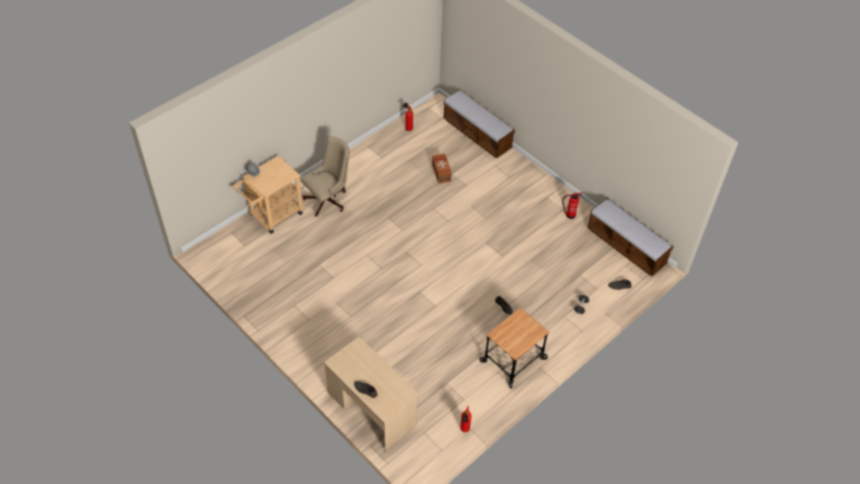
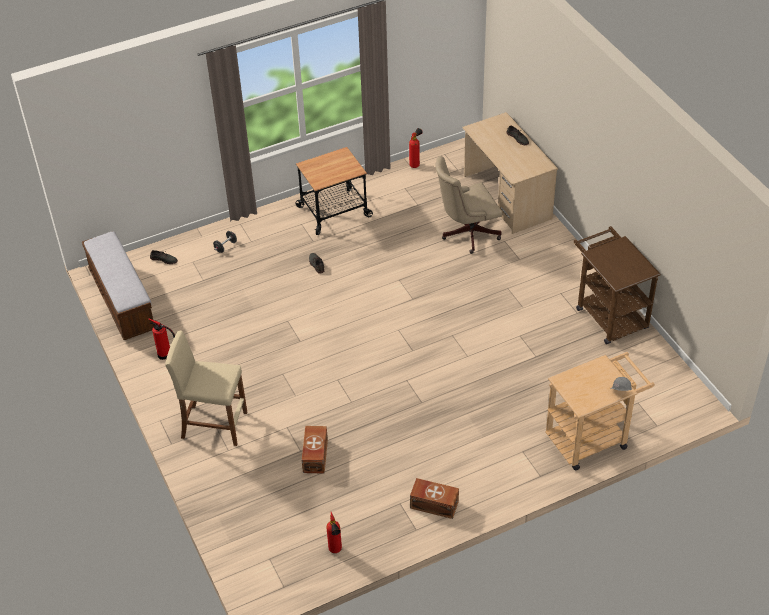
camera: 160 degrees left, 5 degrees down
(270, 309) = (608, 314): none -> brown cart
(329, 199) = (502, 447): beige office chair -> beige office chair (466, 233)
(361, 161) = (433, 504): none -> brown storage box
(477, 134) = (226, 513): bench -> none
(511, 178) = (214, 425): none -> beige stool

